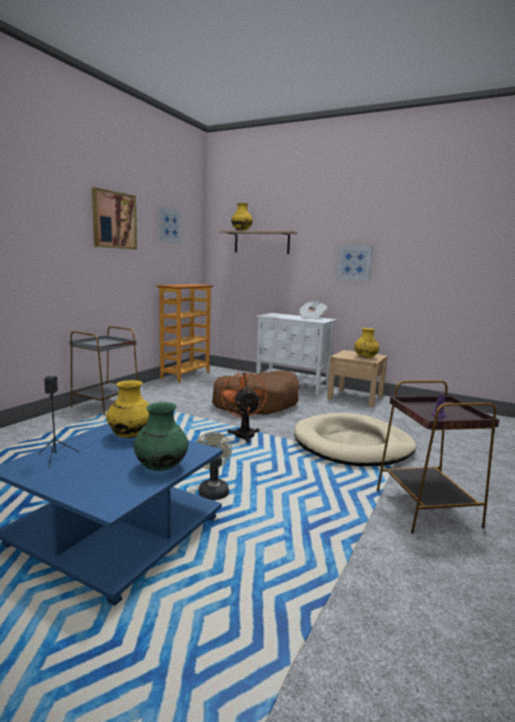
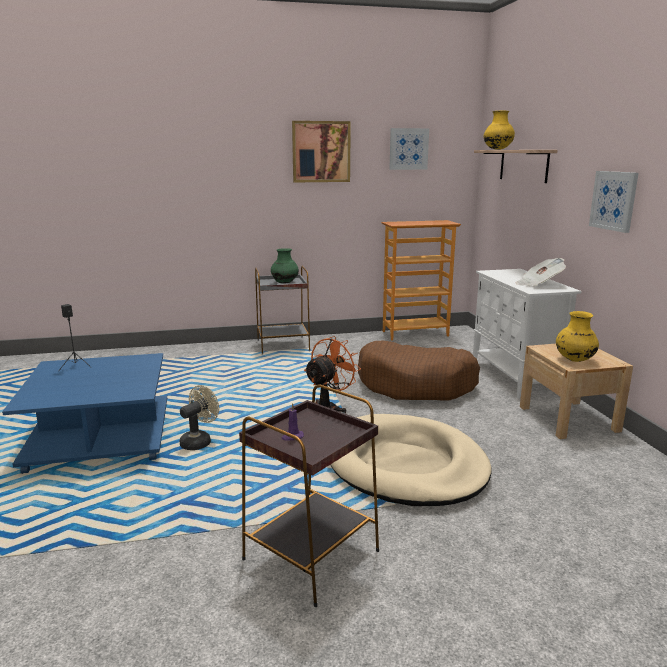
camera: 50 degrees right, 5 degrees up
(130, 436) = (138, 367): yellow vase -> none
(161, 467) = (94, 394): green vase -> green vase (284, 283)

